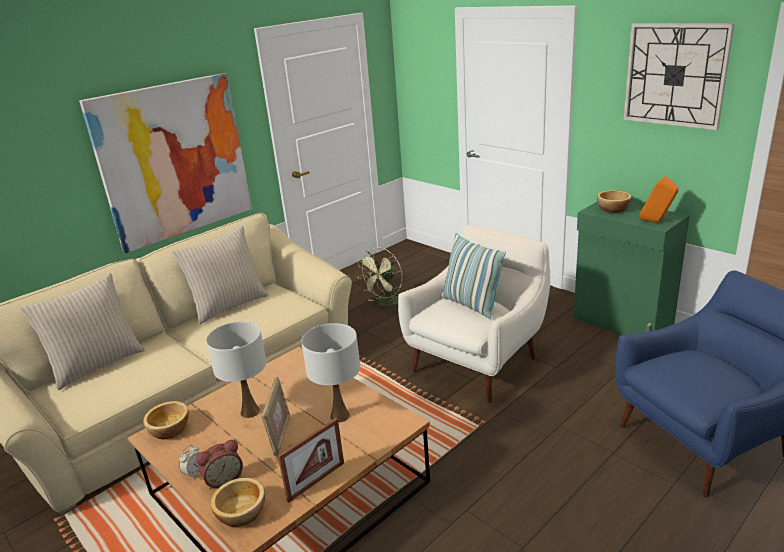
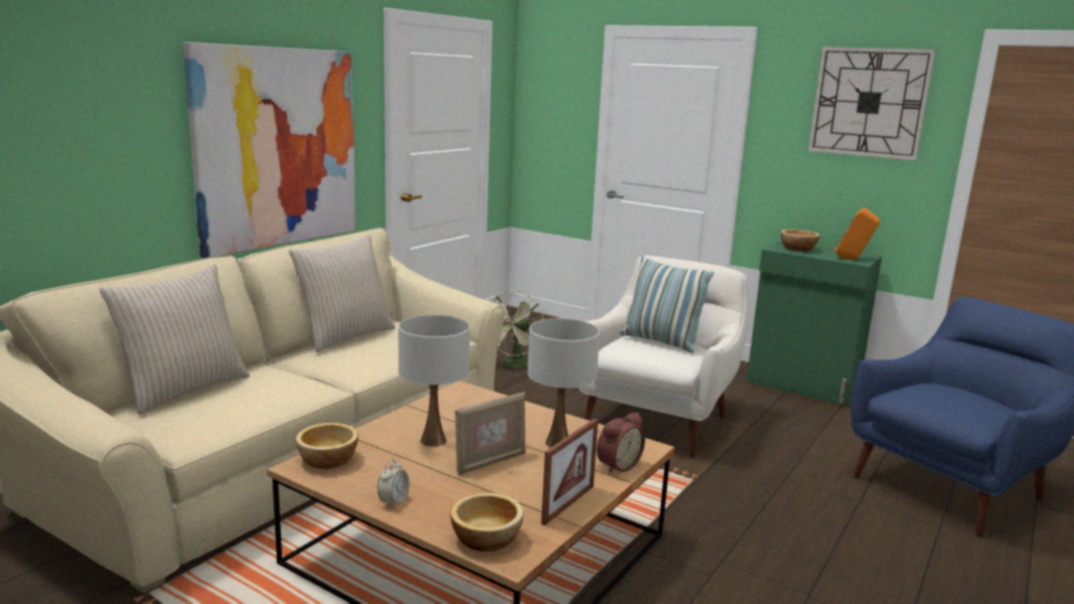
camera: 15 degrees left, 10 degrees down
(223, 479) = (438, 506): alarm clock -> alarm clock (616, 465)
(280, 435) = (490, 462): picture frame -> picture frame turned 60 degrees clockwise

